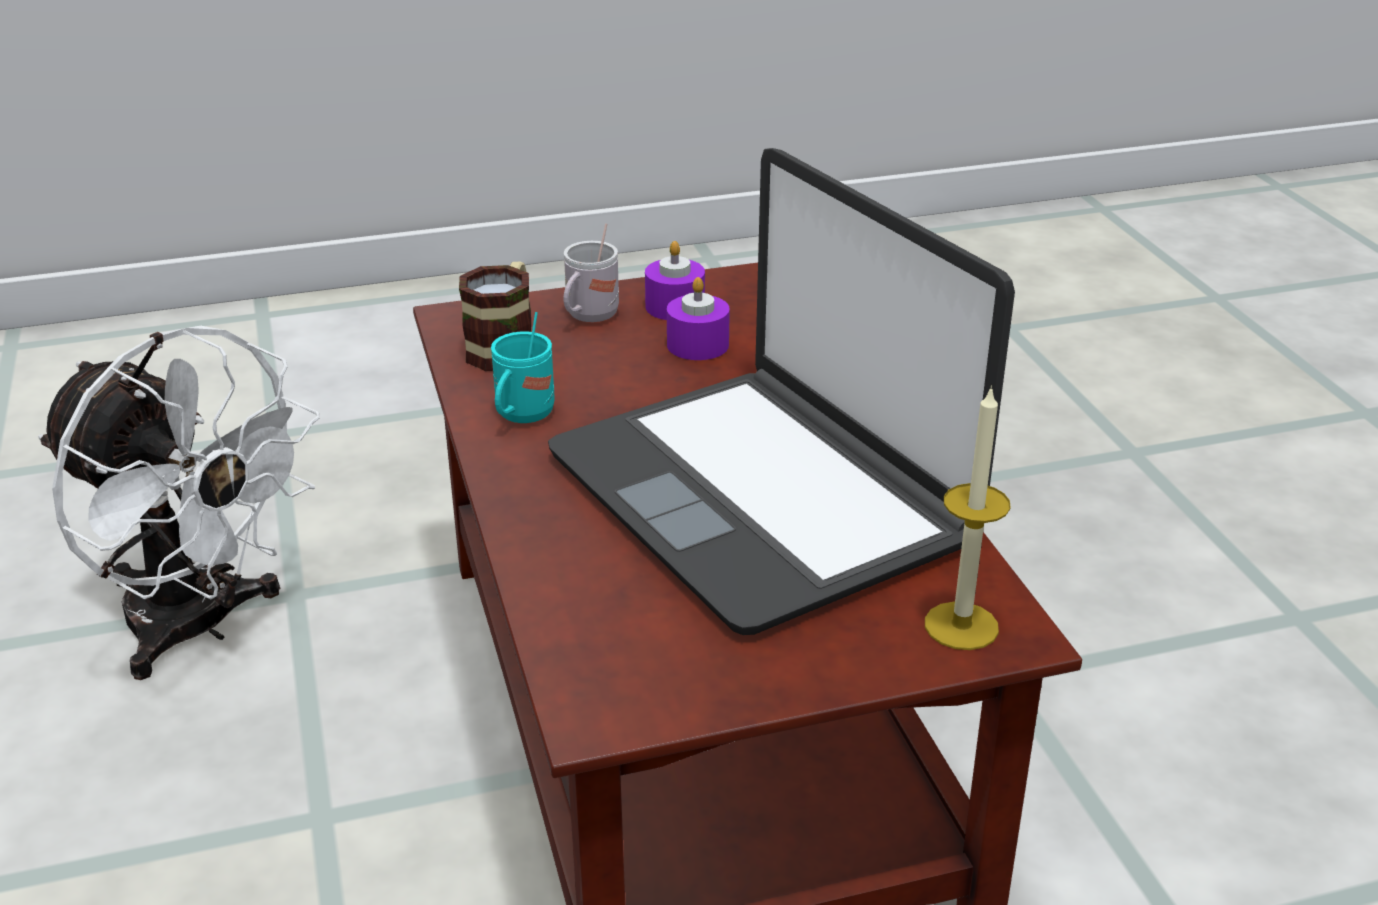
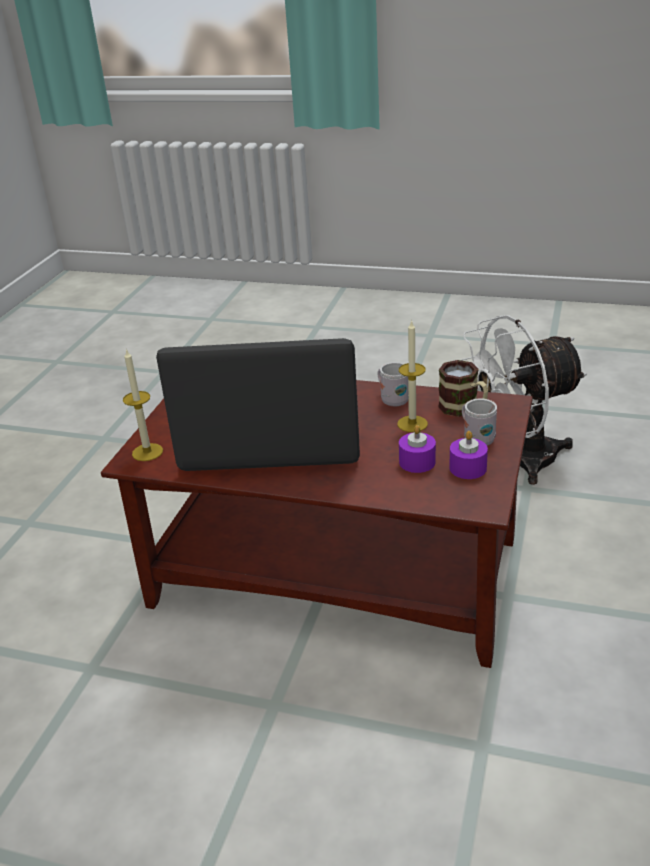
camera: 125 degrees right, 0 degrees up
(521, 417) = (392, 399): turquoise mug -> white mug
(590, 377) = (412, 424): none -> candle

